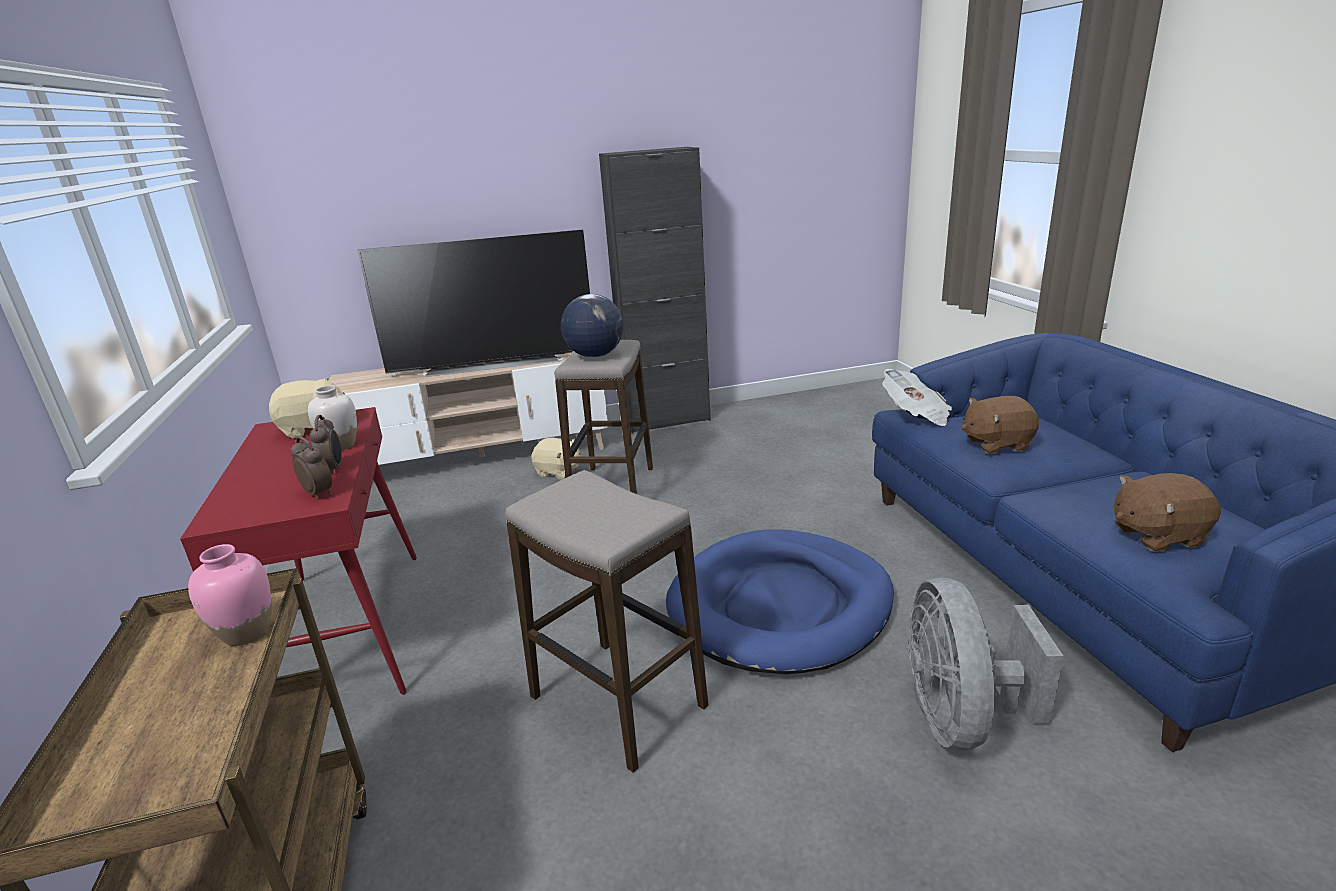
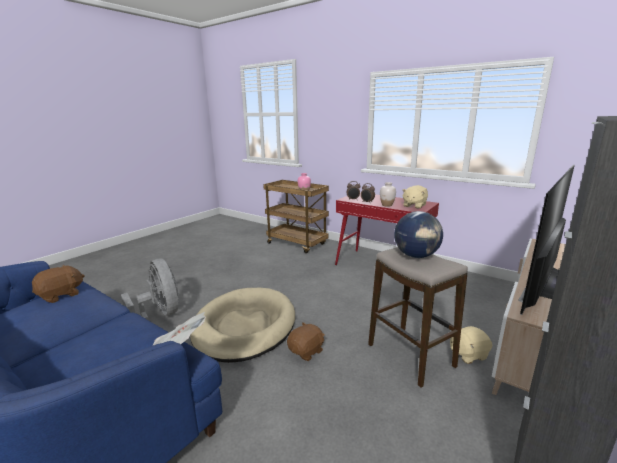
camera: 140 degrees right, 5 degrees down
(617, 703) = (275, 282): stool -> none
(780, 606) = (244, 326): blue dog bed -> beige dog bed
(996, 444) = (118, 333): brown plush toy -> brown plush toy (306, 351)

